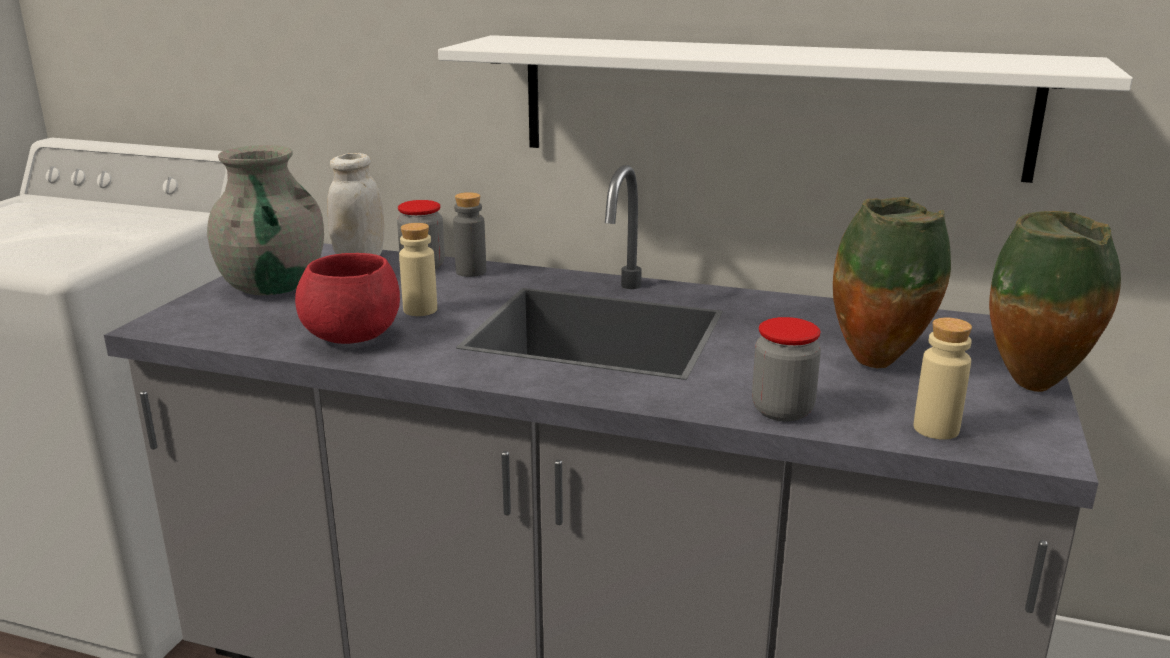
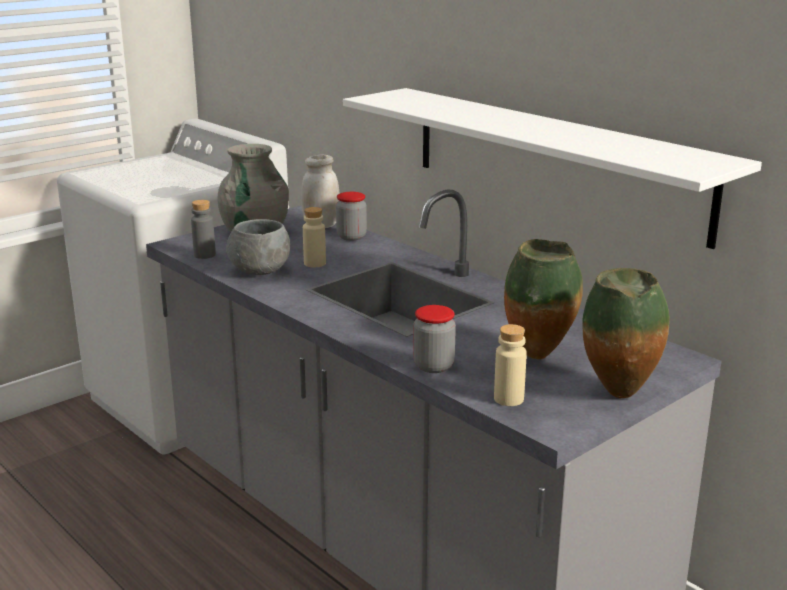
camera: 30 degrees right, 0 degrees up
(352, 337) = (259, 271): red bowl -> grey bowl
(471, 272) = (375, 245): grey bottle -> grey bottle (204, 255)

